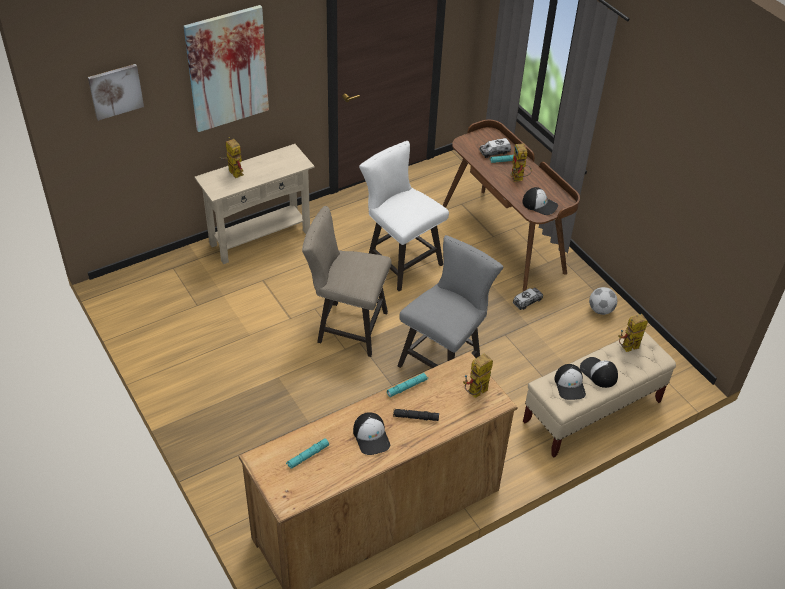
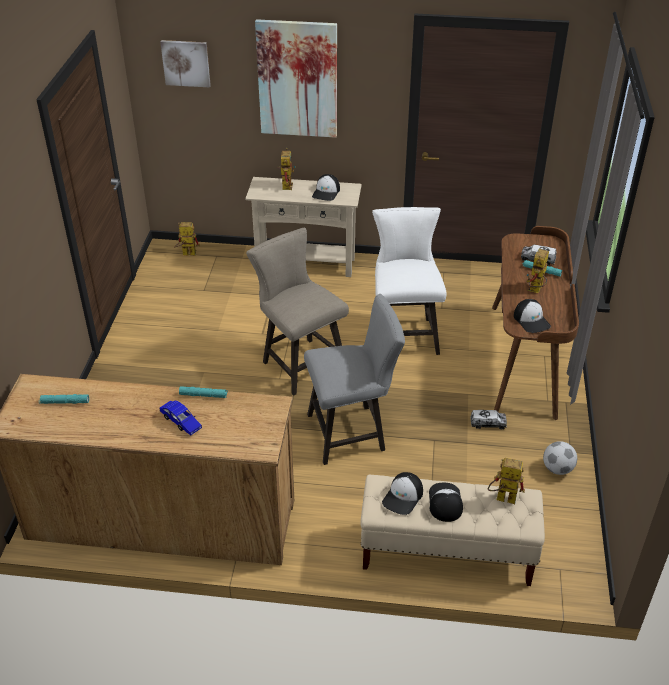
camera: 40 degrees right, 5 degrees down
(371, 436) = (128, 416): cap -> cap (326, 192)
(415, 417) = (181, 422): black flashlight -> blue toy car
(475, 394) = (253, 432): toy robot -> toy robot (186, 254)

